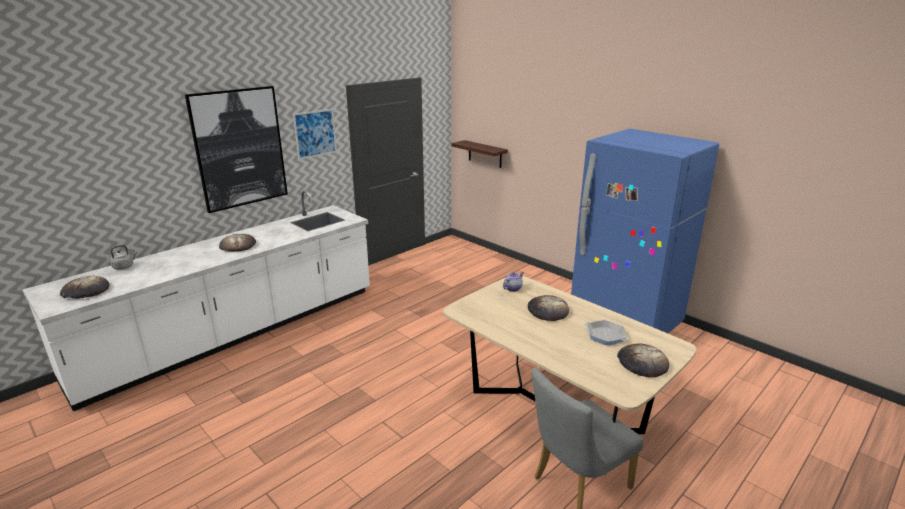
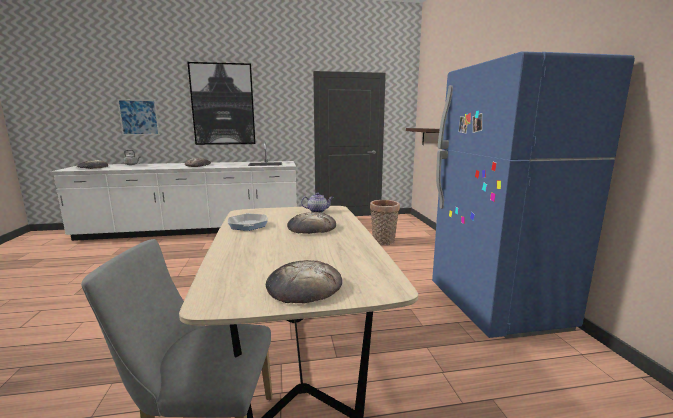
camera: 35 degrees right, 10 degrees down
(315, 133) = (283, 103): picture -> picture (139, 117)
(475, 283) = (383, 242): none -> basket
(605, 335) = (321, 255): frying pan -> frying pan (248, 225)

